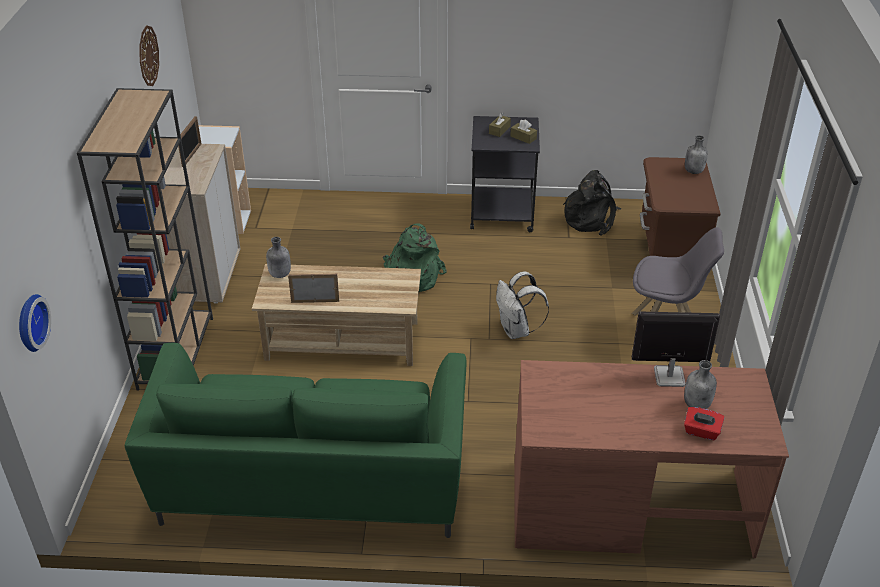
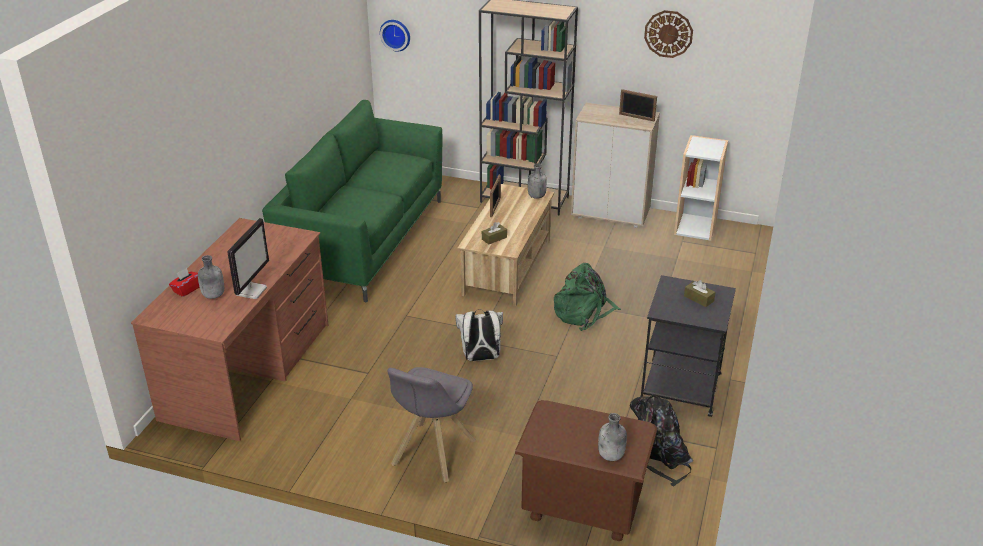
camera: 105 degrees right, 5 degrees down
(523, 137) = (679, 311): brown tissue box -> brown tissue box (494, 238)

